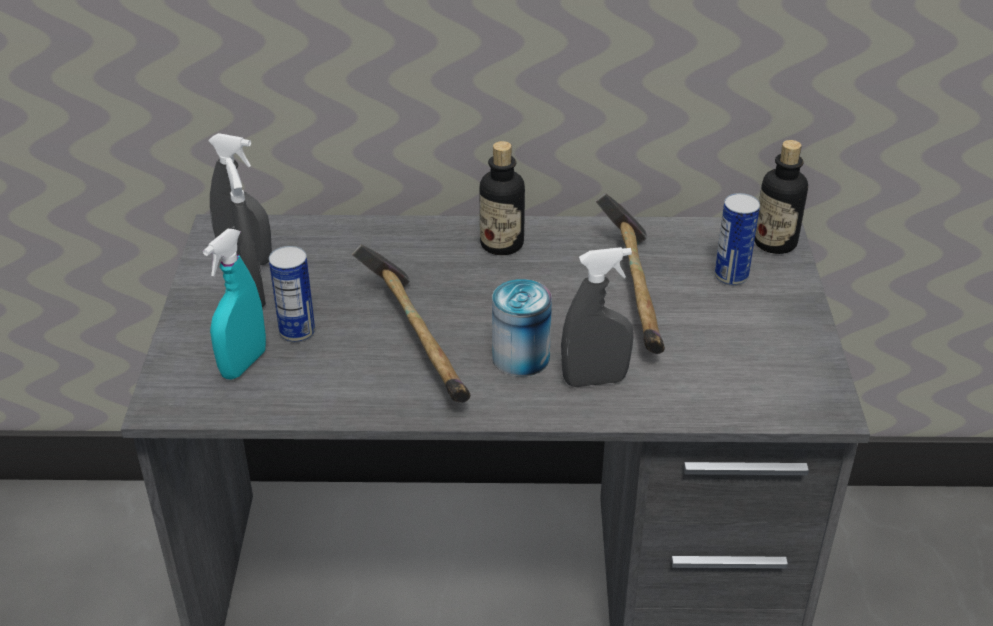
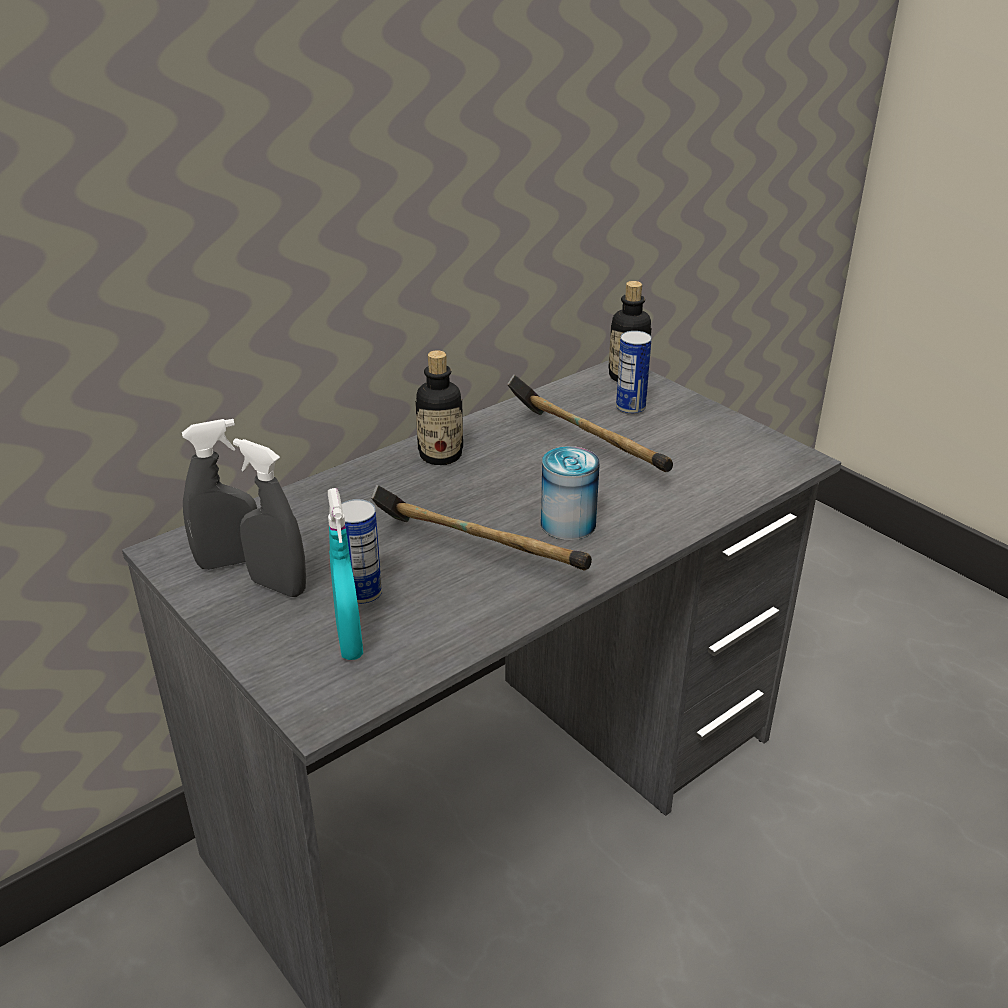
camera: 40 degrees left, 5 degrees down
(594, 380) = (640, 513): grey spray bottle -> none

